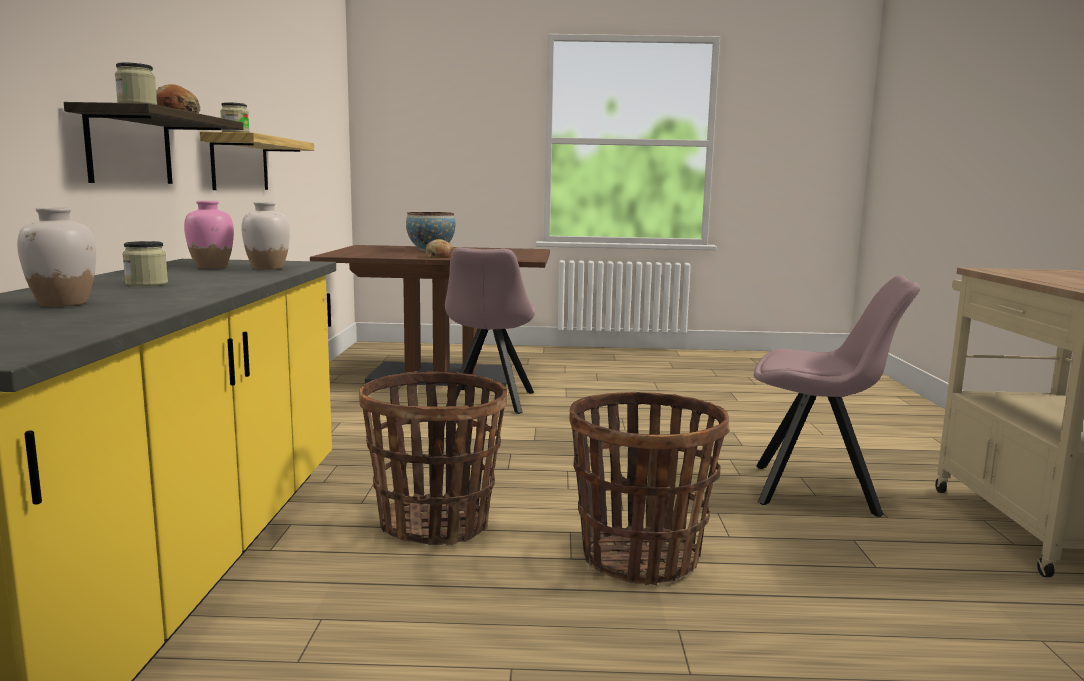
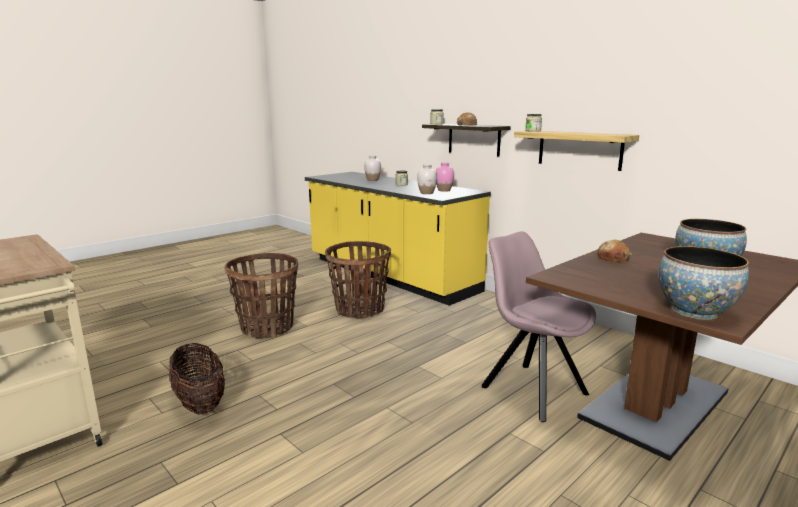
camera: 135 degrees right, 5 degrees up
(530, 250) = (694, 312): none -> bowl
(816, 490) = (200, 402): pink chair -> basket

